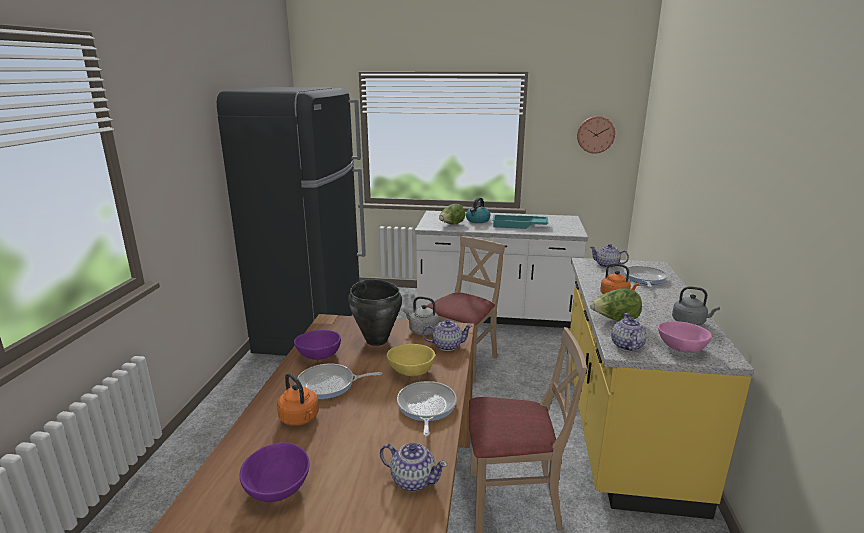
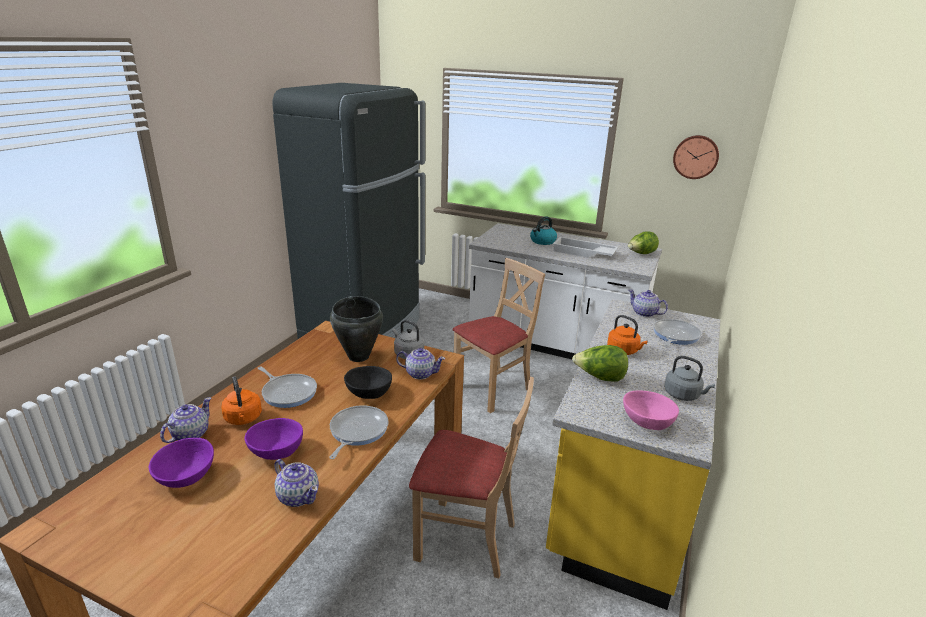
camera: 15 degrees right, 5 degrees up
(319, 355) = (298, 362): purple bowl -> purple bowl (277, 452)
(329, 385) = (288, 392): frying pan -> frying pan turned 150 degrees counterclockwise
(411, 371) = (369, 393): yellow bowl -> black bowl
(451, 225) = (511, 243): lettuce -> lettuce (641, 254)
(519, 225) = (583, 253): turquoise tray -> white tray
(626, 346) = (587, 409): teapot -> teapot (190, 434)

